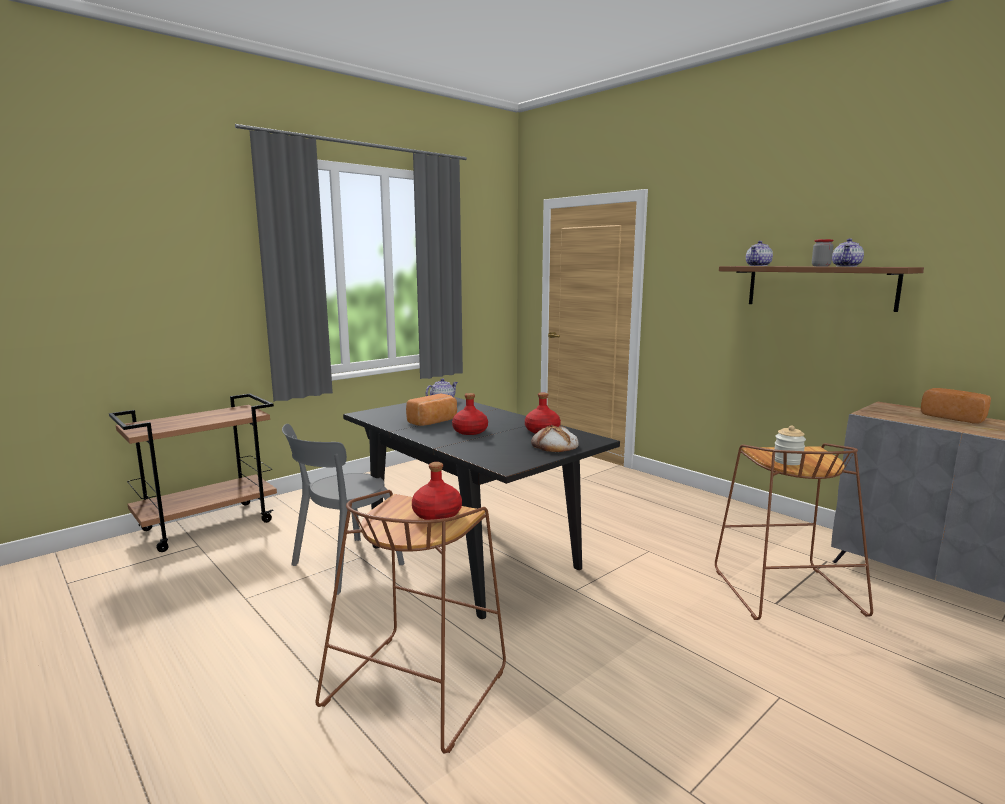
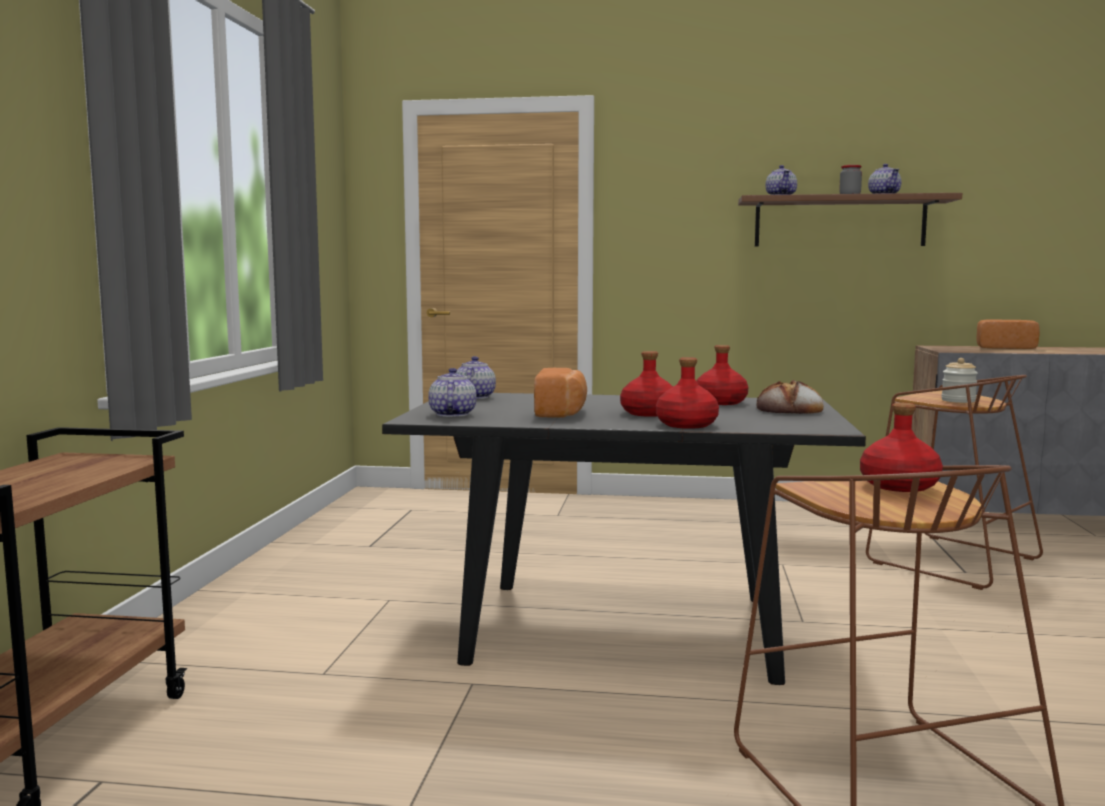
camera: 40 degrees left, 5 degrees down
(343, 566) = (473, 703): grey chair -> none
(387, 413) = (452, 414): none -> teapot
(451, 444) = (686, 425): none -> red bottle

